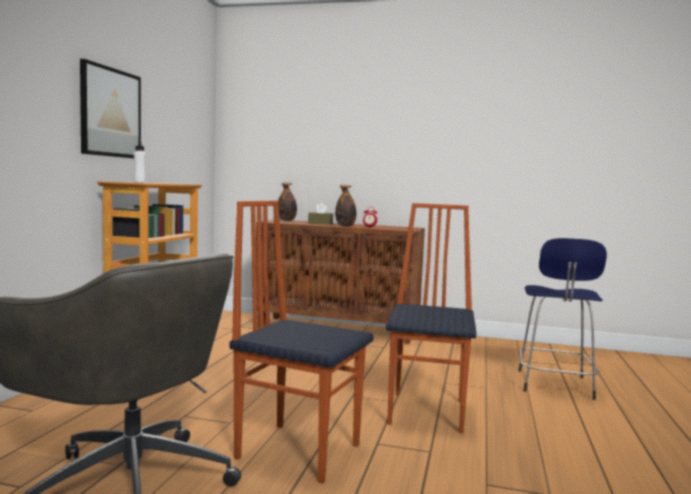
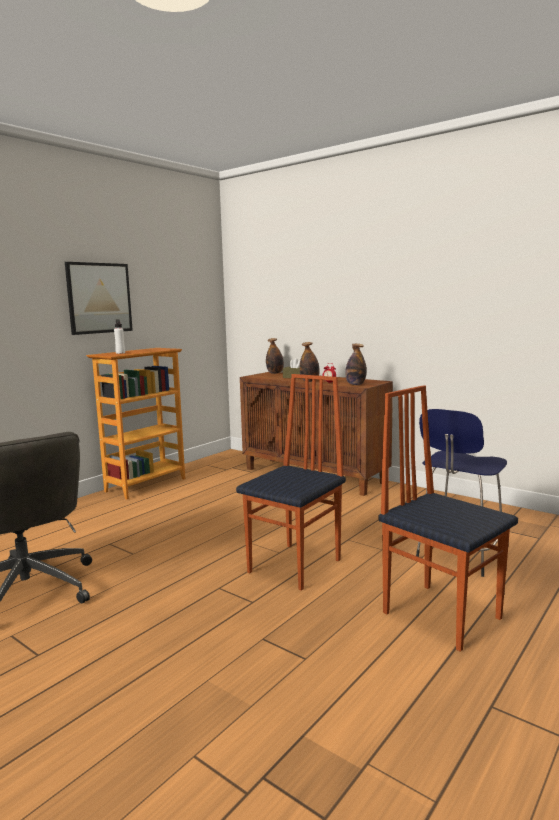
camera: 25 degrees right, 5 degrees up
(298, 450) = (154, 584): chair -> chair (441, 614)
(399, 229) = (355, 384): none -> bottle

